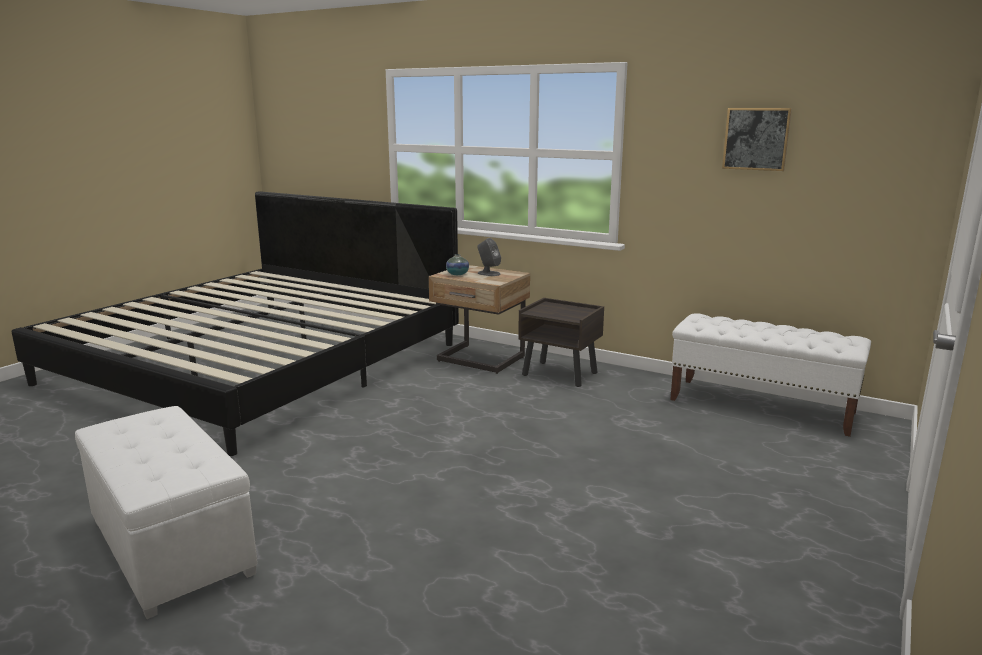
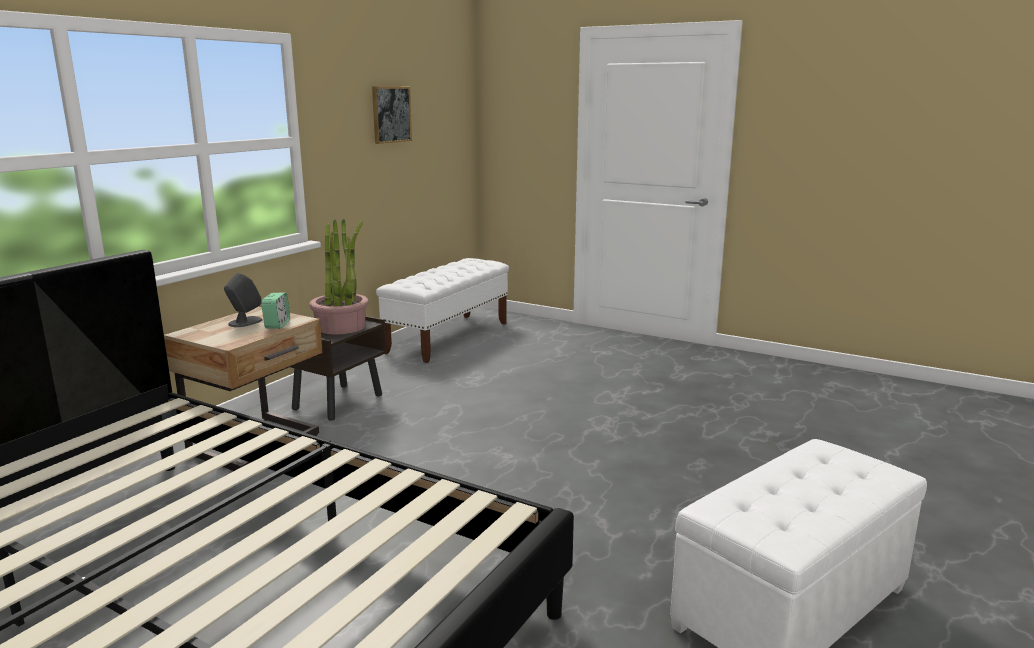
camera: 90 degrees left, 0 degrees up
(457, 274) = (233, 336): vase -> none
(482, 279) = (277, 325): none -> alarm clock
(565, 312) = (341, 326): none -> potted plant

